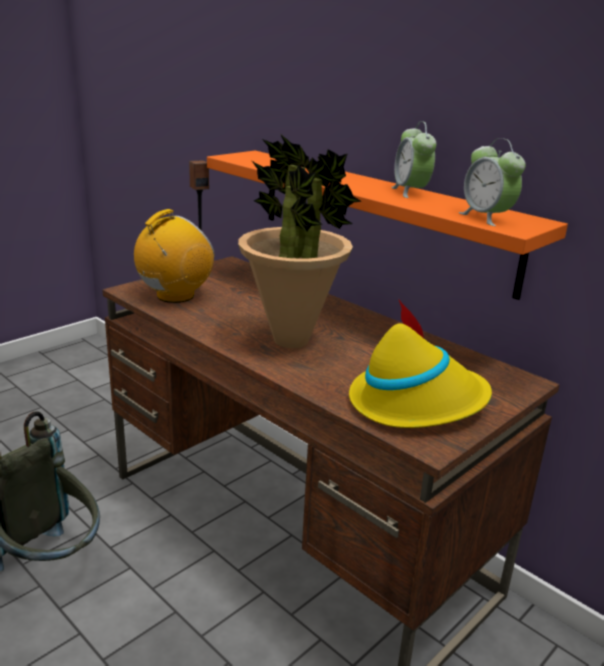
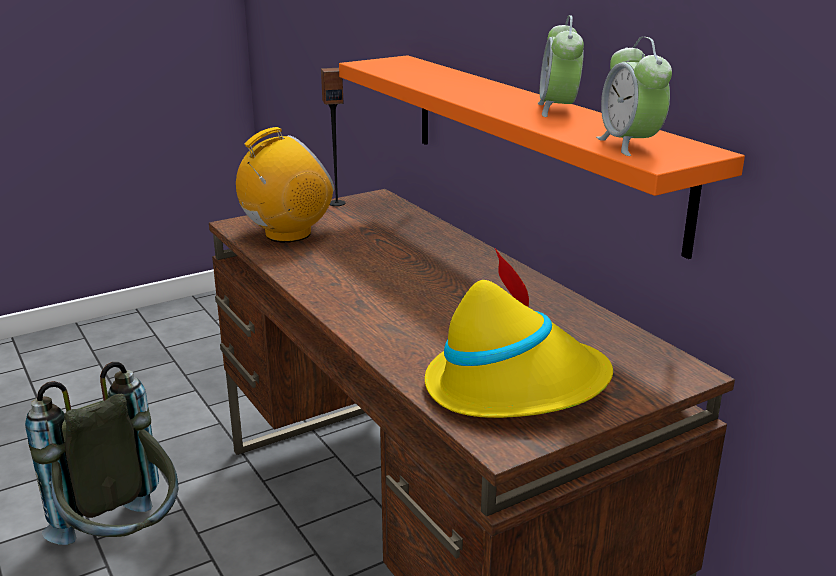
camera: 15 degrees right, 0 degrees up
(292, 341) = (398, 297): potted plant -> none

